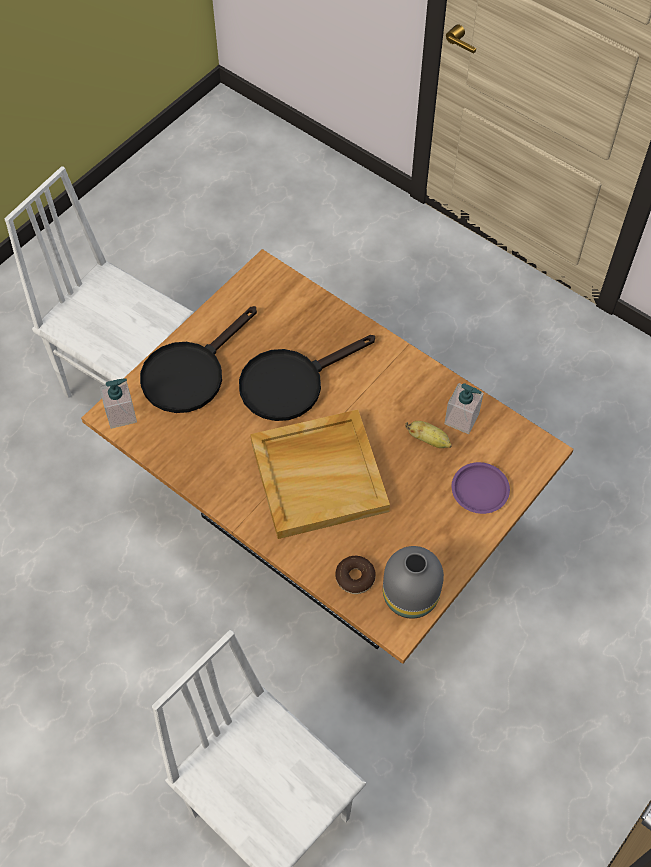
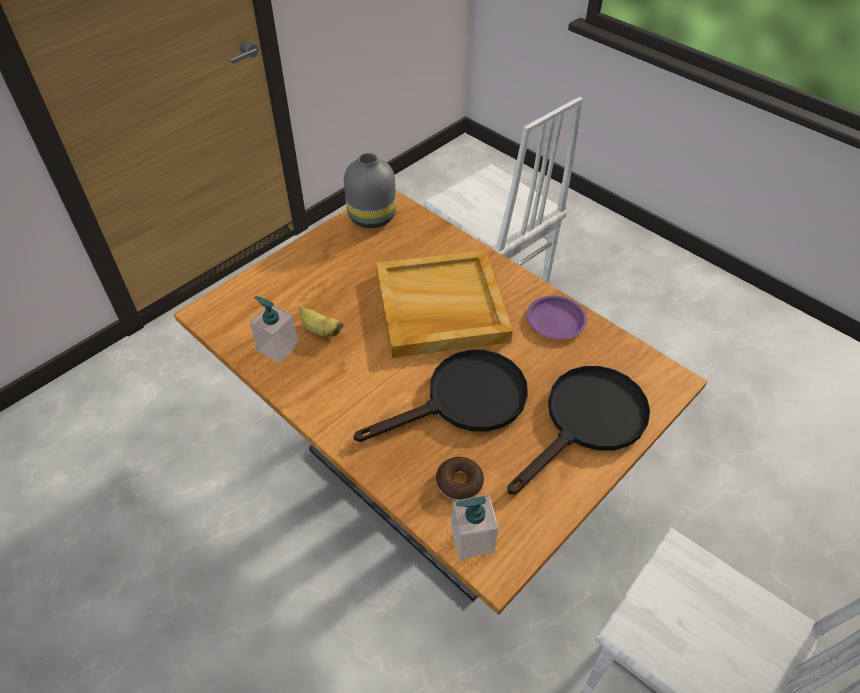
camera: 175 degrees left, 10 degrees down
(121, 414) = (660, 379): soap dispenser -> soap dispenser (472, 540)
(355, 577) = (417, 231): donut -> donut (459, 483)
(479, 490) = (284, 285): purple plate -> purple plate (556, 321)

